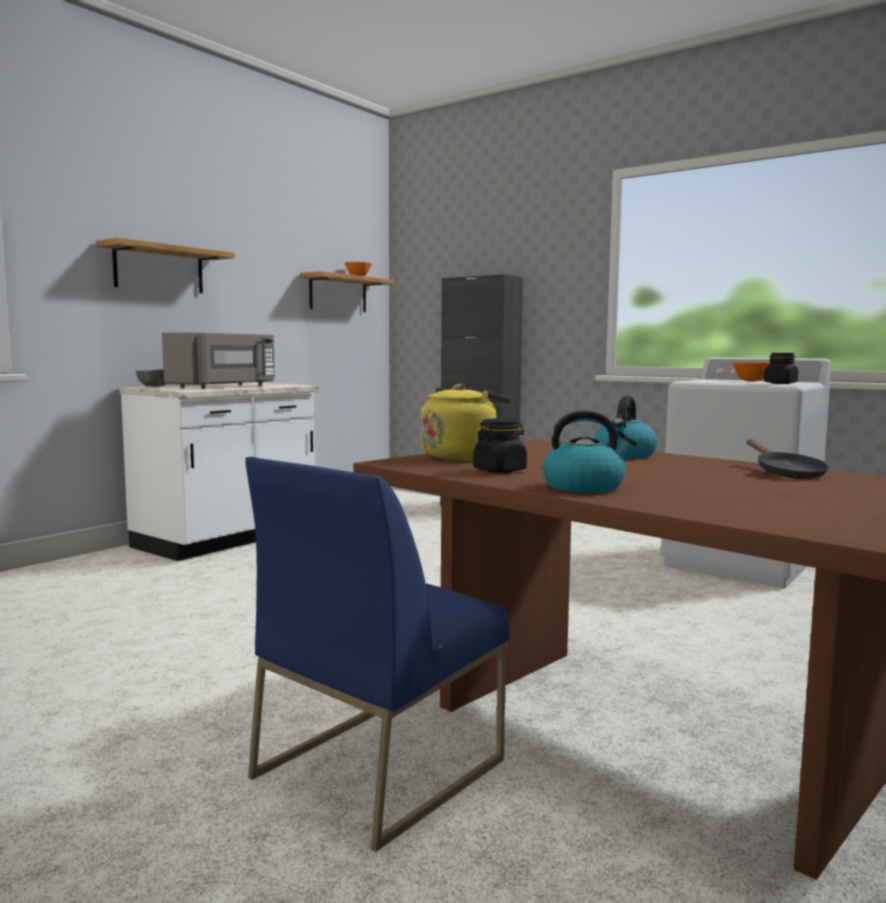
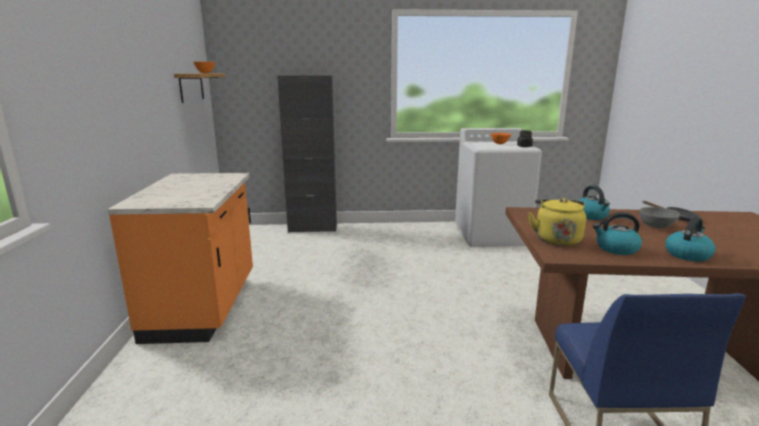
camera: 40 degrees left, 10 degrees up
(155, 386) = (138, 201): grey bowl -> grey bowl (657, 227)
(159, 269) = (105, 86): shelf -> none
(224, 386) = (197, 189): grey microwave -> none
(228, 539) = (204, 307): white counter -> orange counter
(500, 470) = (616, 249): black jar -> kettle

